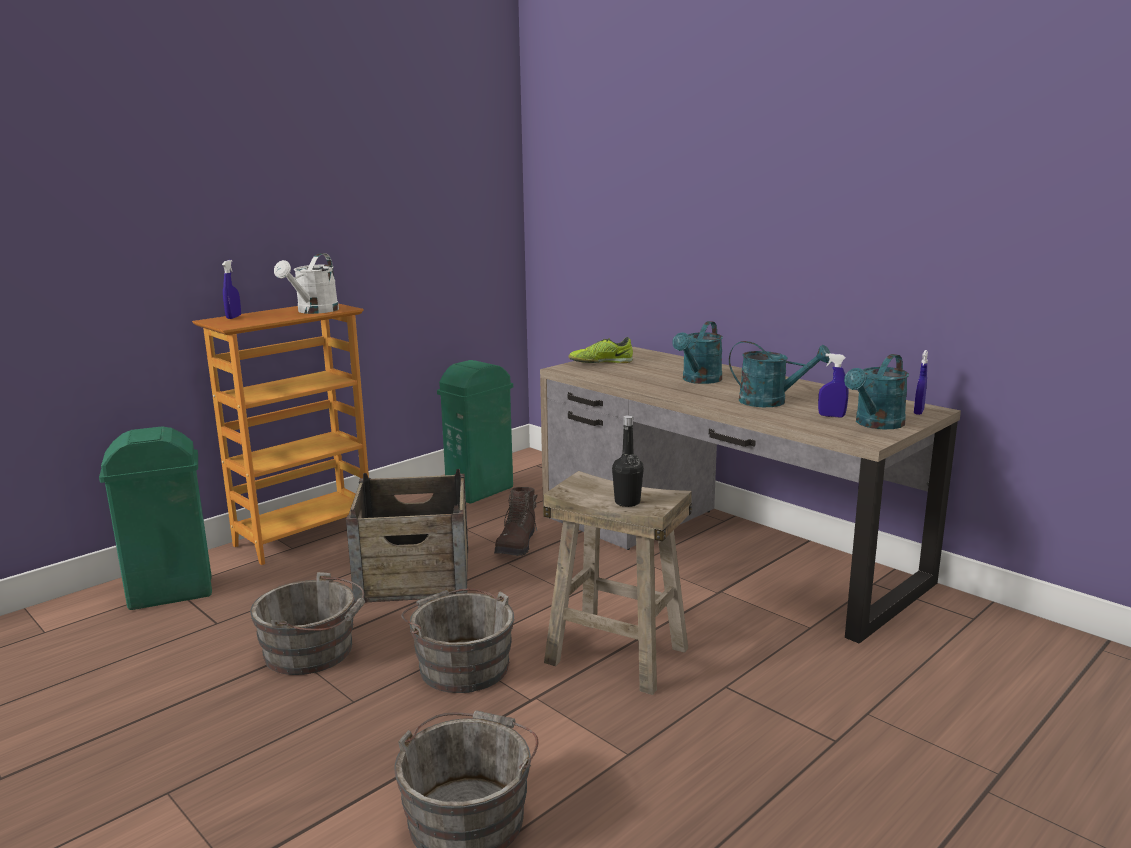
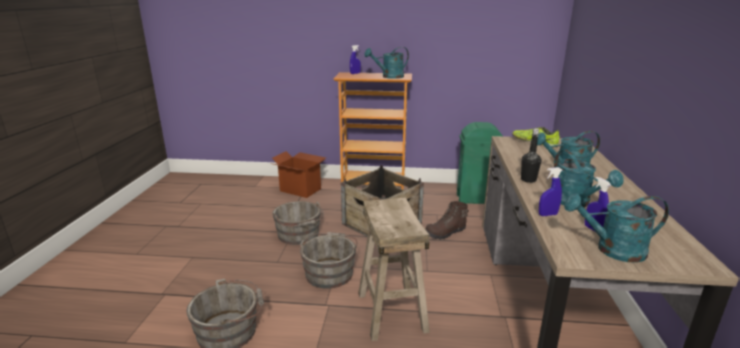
camera: 50 degrees right, 5 degrees up
(170, 593) = (300, 189): green trash can -> cardboard box
(314, 311) = (389, 77): white watering can -> turquoise watering can
(627, 502) = (387, 223): black bottle -> black bottle (528, 180)
(918, 412) = (684, 260): blue spray bottle -> blue spray bottle (547, 215)

